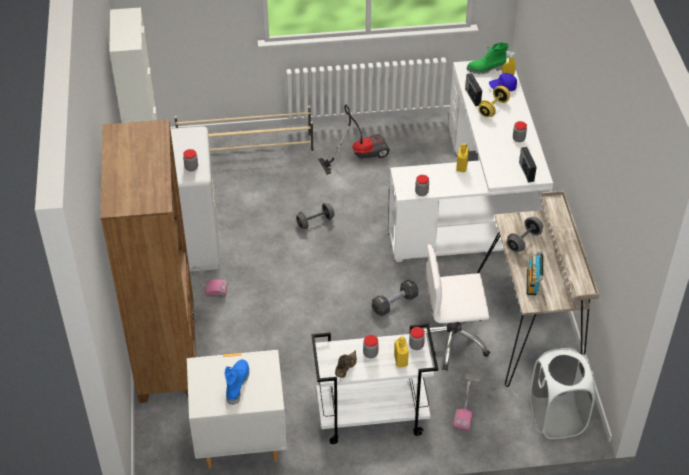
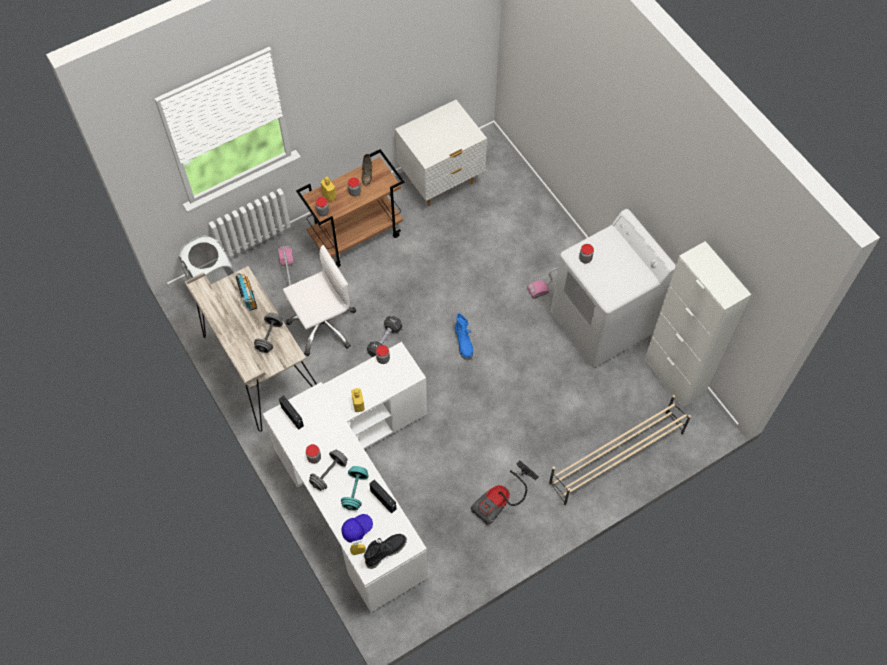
camera: 155 degrees right, 15 degrees up
(167, 353) = (538, 225): brown bookcase -> none
(236, 384) = (438, 133): blue boot -> blue boot (464, 343)
(315, 222) = (497, 397): grey dumbbell -> grey dumbbell (329, 473)
(371, 418) = (356, 235): white cart -> brown cart
(486, 69) = (385, 551): green boot -> black boot
(493, 108) = (355, 491): yellow dumbbell -> turquoise dumbbell

